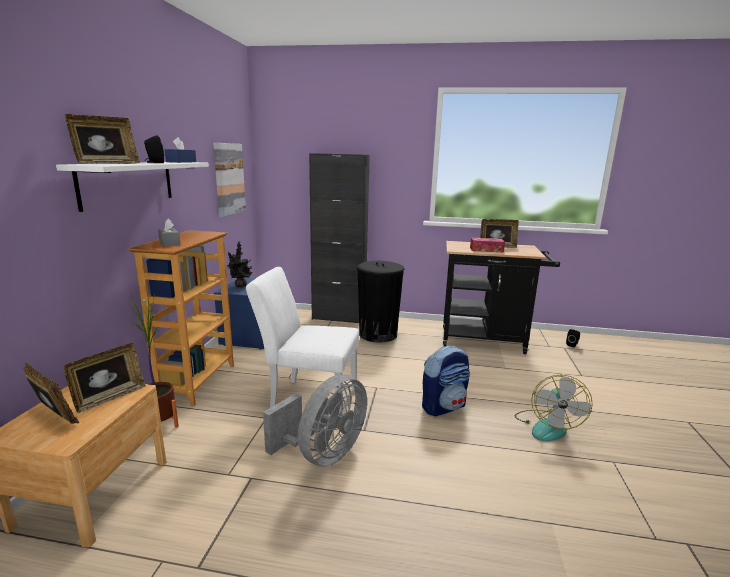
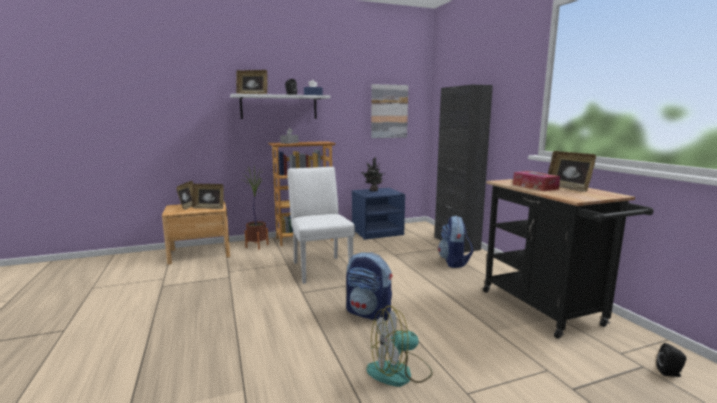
camera: 60 degrees right, 5 degrees down
(323, 454) = (264, 288): grey fan -> none
(378, 334) = (454, 262): black trash can -> backpack

